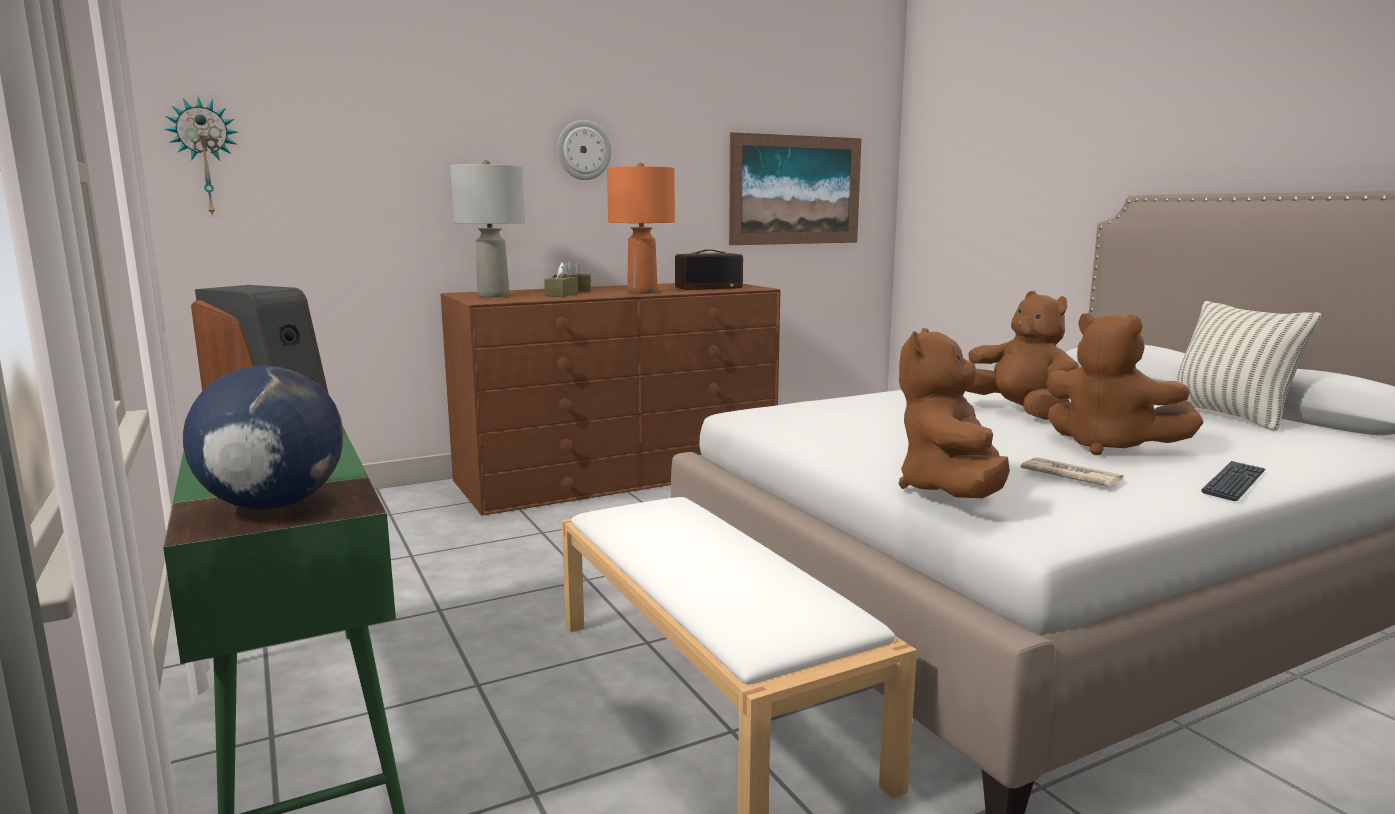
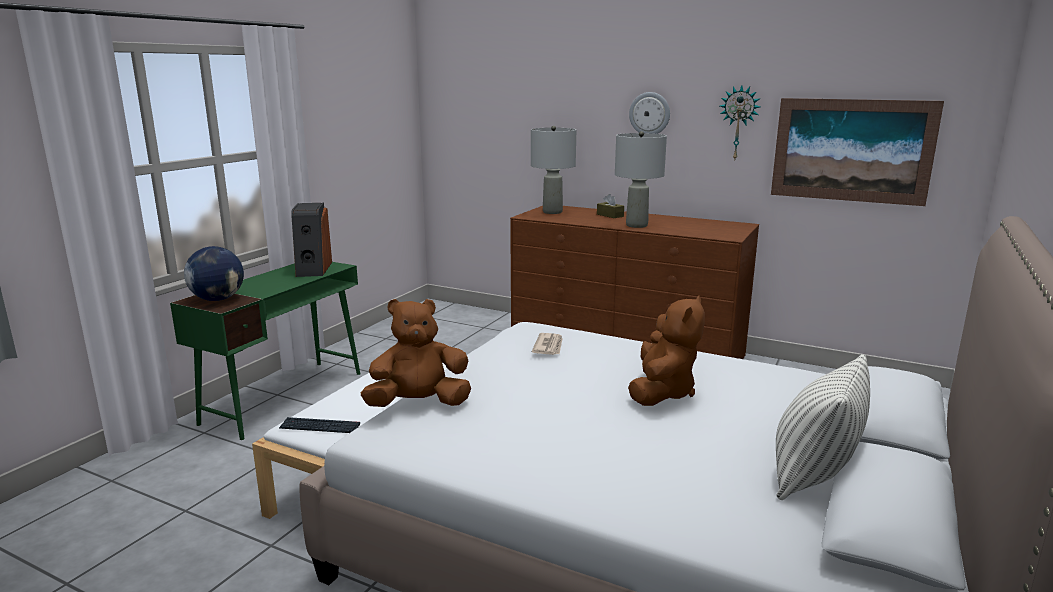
camera: 55 degrees right, 5 degrees up
(205, 157) = (445, 118): wall clock -> wall clock (738, 123)
(561, 294) = (587, 218): brown tissue box -> none
(643, 292) = (637, 225): orange table lamp -> grey table lamp
(709, 288) = (699, 230): radio -> none
(1070, 476) = (496, 431): newspaper -> newspaper (549, 346)
(1108, 446) = (599, 434): brown plush toy -> none
(1234, 483) = (551, 487): keyboard -> keyboard (320, 427)

